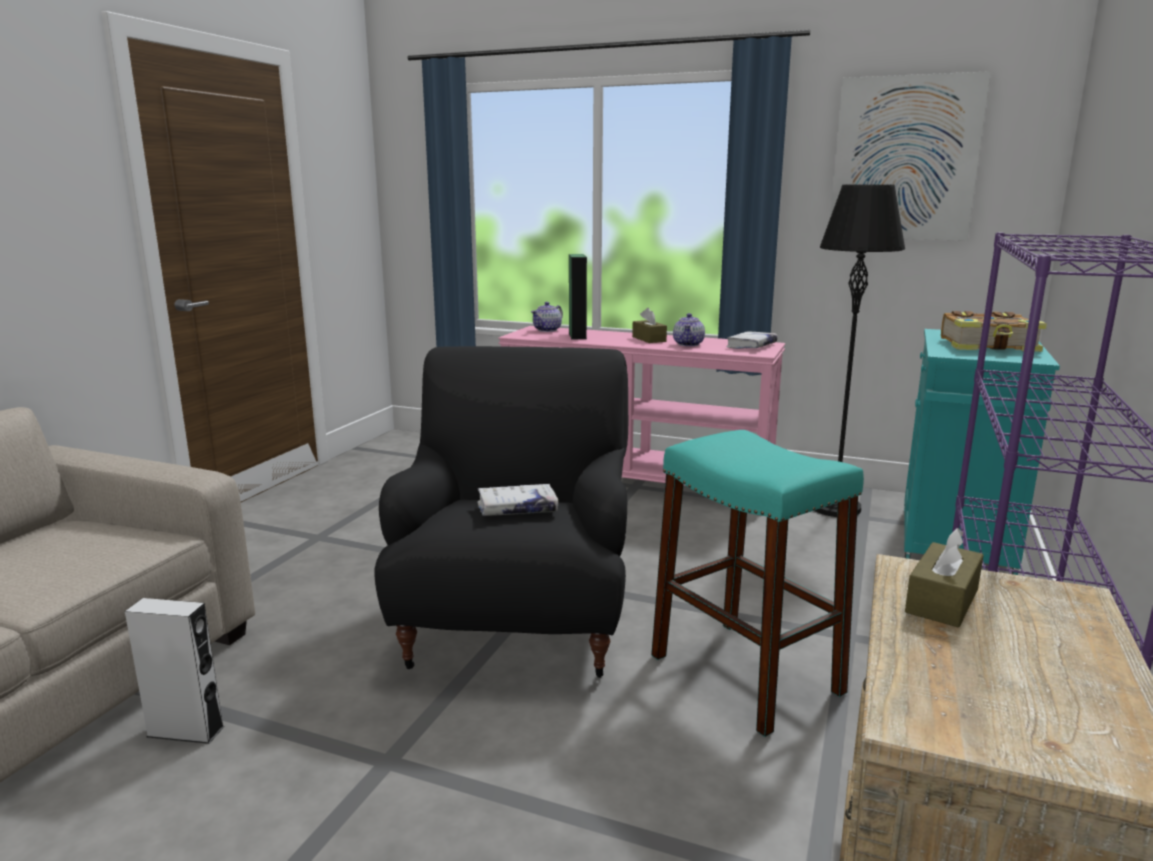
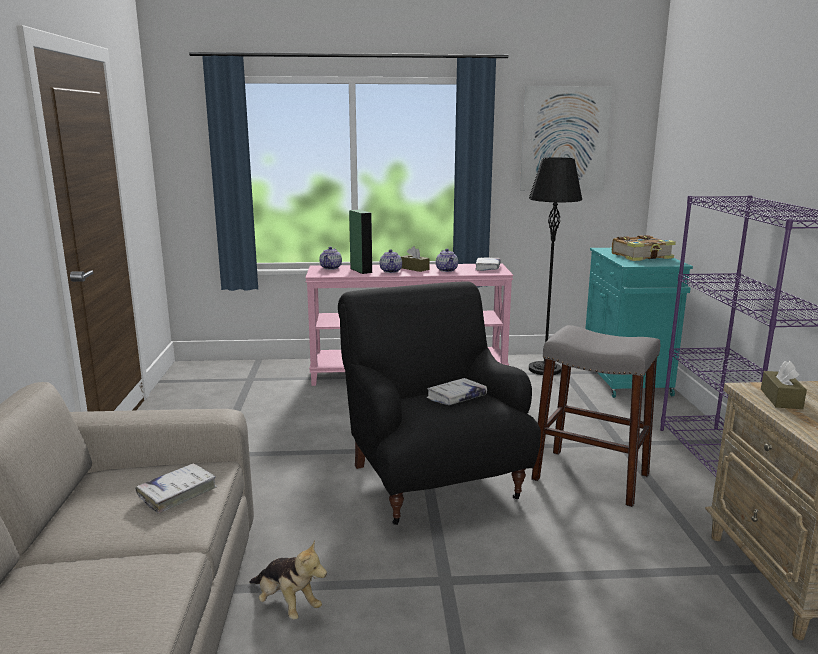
camera: 25 degrees left, 0 degrees up
(87, 559) = (177, 493): none -> white book
(185, 731) = (287, 604): grey speaker -> plush toy
(613, 339) = (391, 271): none -> teapot
(745, 674) = (590, 477): turquoise stool -> grey stool

